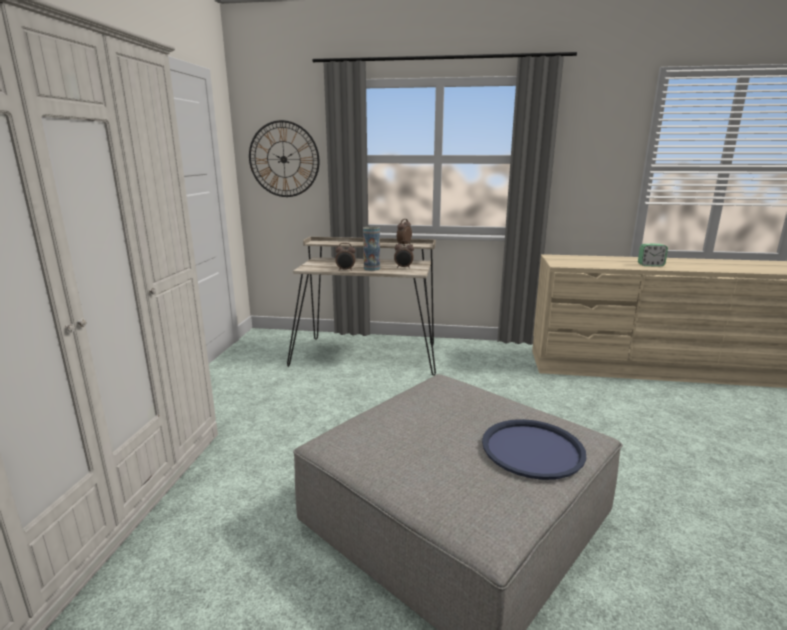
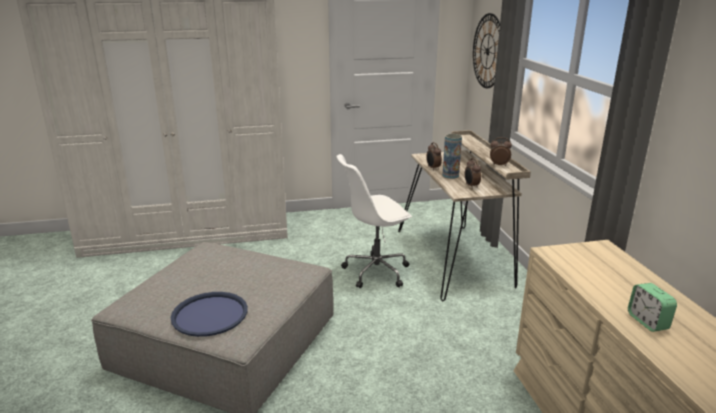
camera: 70 degrees right, 5 degrees up
(359, 395) = (374, 272): none -> white office chair

